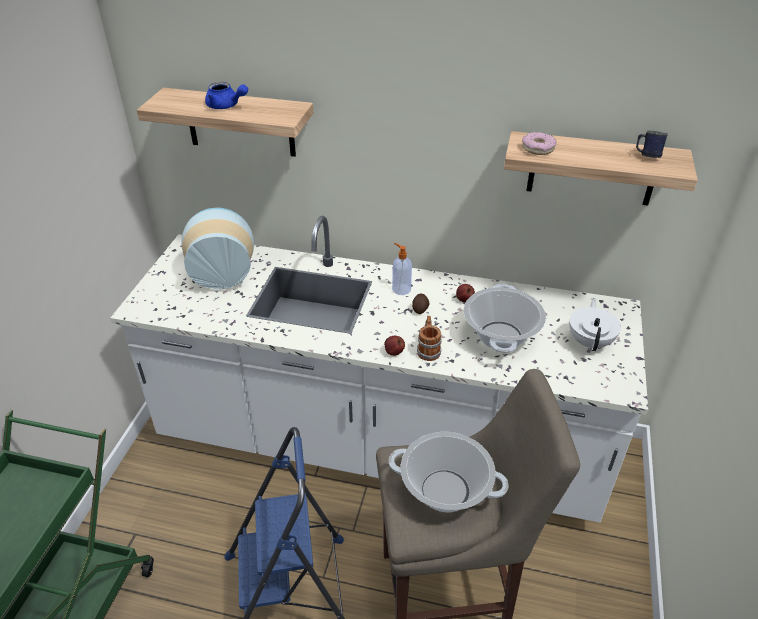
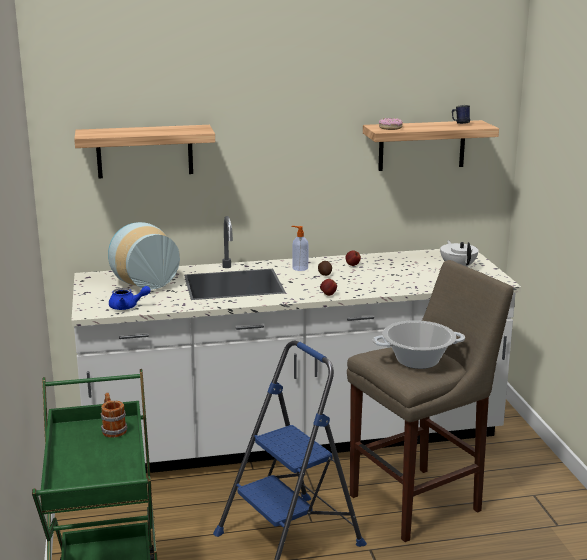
camera: 25 degrees left, 20 degrees down
(226, 106) = (146, 131): blue teapot -> blue teapot (127, 307)
(428, 349) = (351, 289): mug -> mug (113, 429)
(500, 336) = (395, 275): cooking pot -> none

